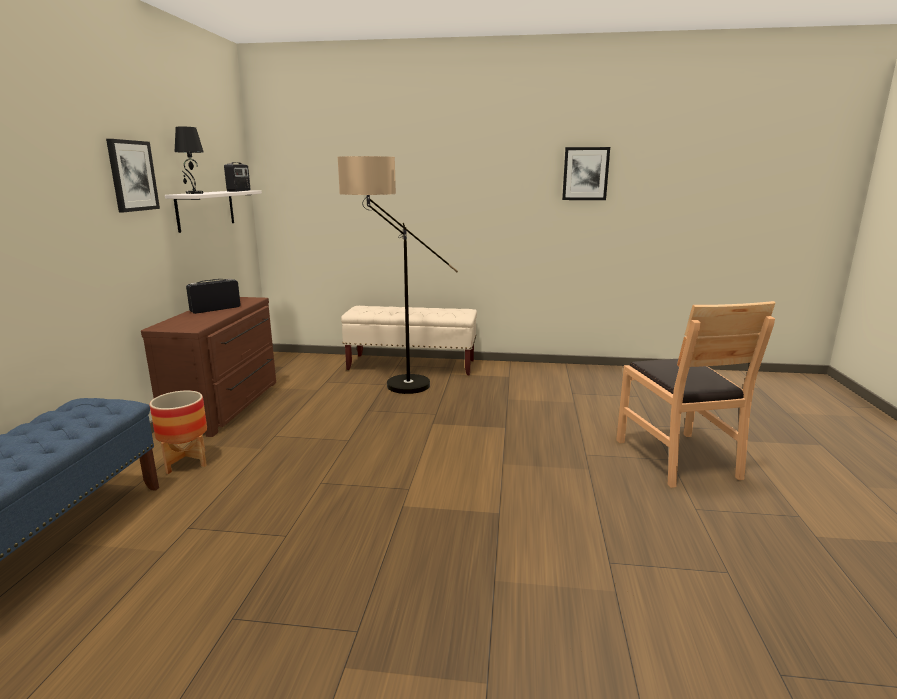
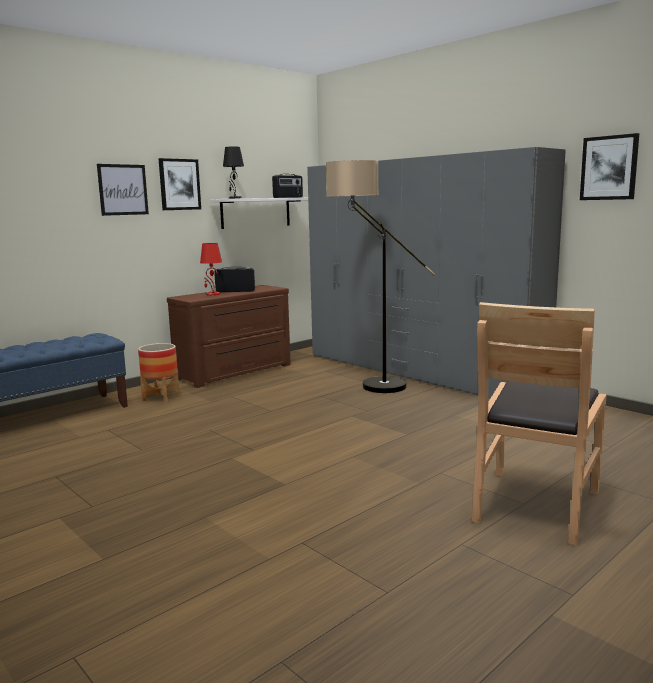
camera: 40 degrees right, 5 degrees down
(71, 184) = (123, 189): none -> picture
(198, 317) = (212, 294): none -> red table lamp
(411, 365) = (416, 373): beige bench -> grey wardrobe

